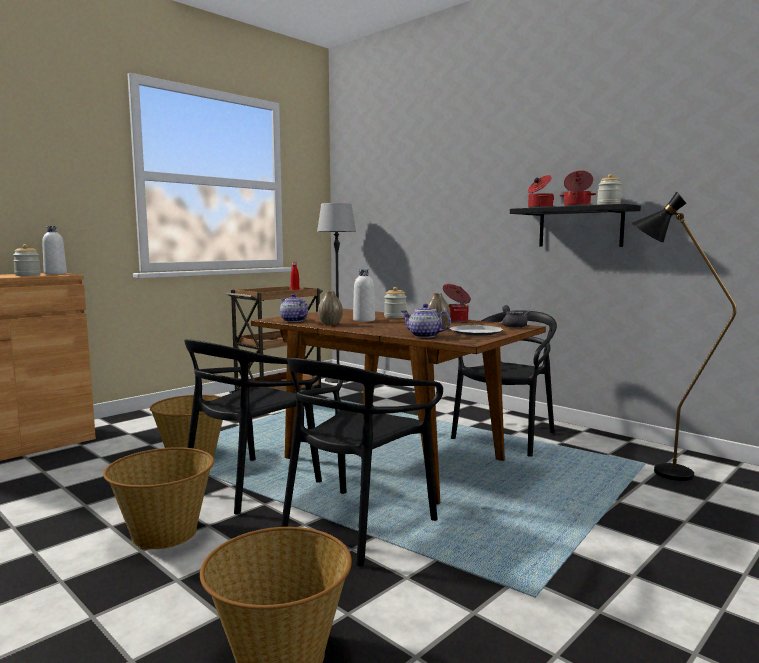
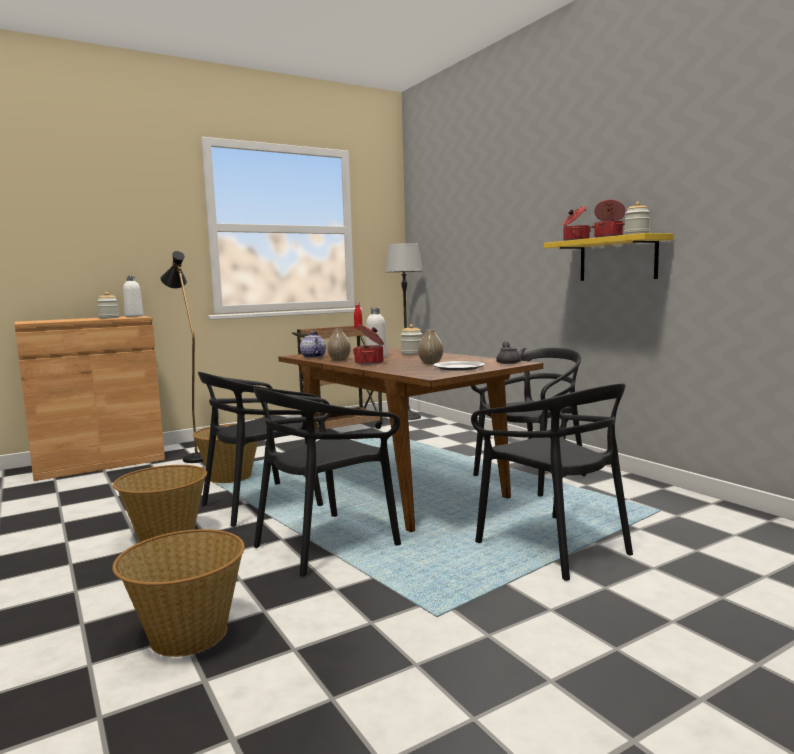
camera: 15 degrees right, 0 degrees up
(424, 336) = (402, 370): teapot -> none
(454, 321) = (461, 357): cooking pot -> cooking pot (370, 362)
(580, 227) = (617, 259): black shelf -> yellow shelf
(582, 507) = (553, 546): none -> black chair
(658, 470) = (669, 518): black floor lamp -> black floor lamp (193, 457)

